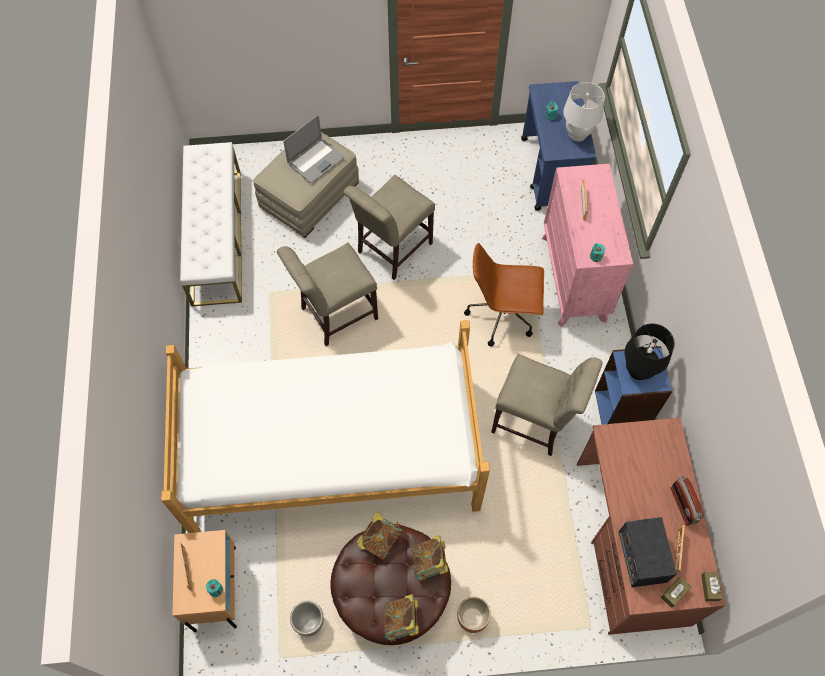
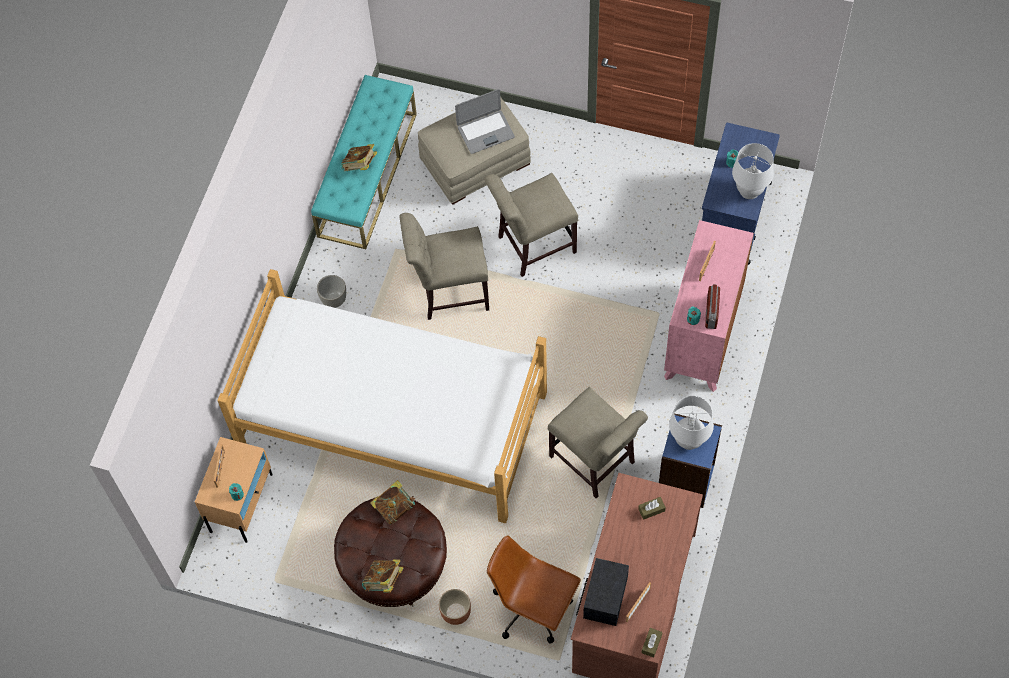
camera: 25 degrees right, 0 degrees up
(216, 236) = (367, 174): white bench -> turquoise bench
(309, 622) = (311, 561): grey planter -> grey planter (334, 299)
(429, 562) = (429, 542): book -> book (360, 166)
(502, 315) = (613, 348): brown office chair -> brown office chair (533, 608)
(638, 370) = (689, 439): black table lamp -> white table lamp
(674, 593) = (618, 636): brown tissue box -> brown tissue box (651, 510)
(682, 505) = (664, 569): radio -> radio (711, 312)

